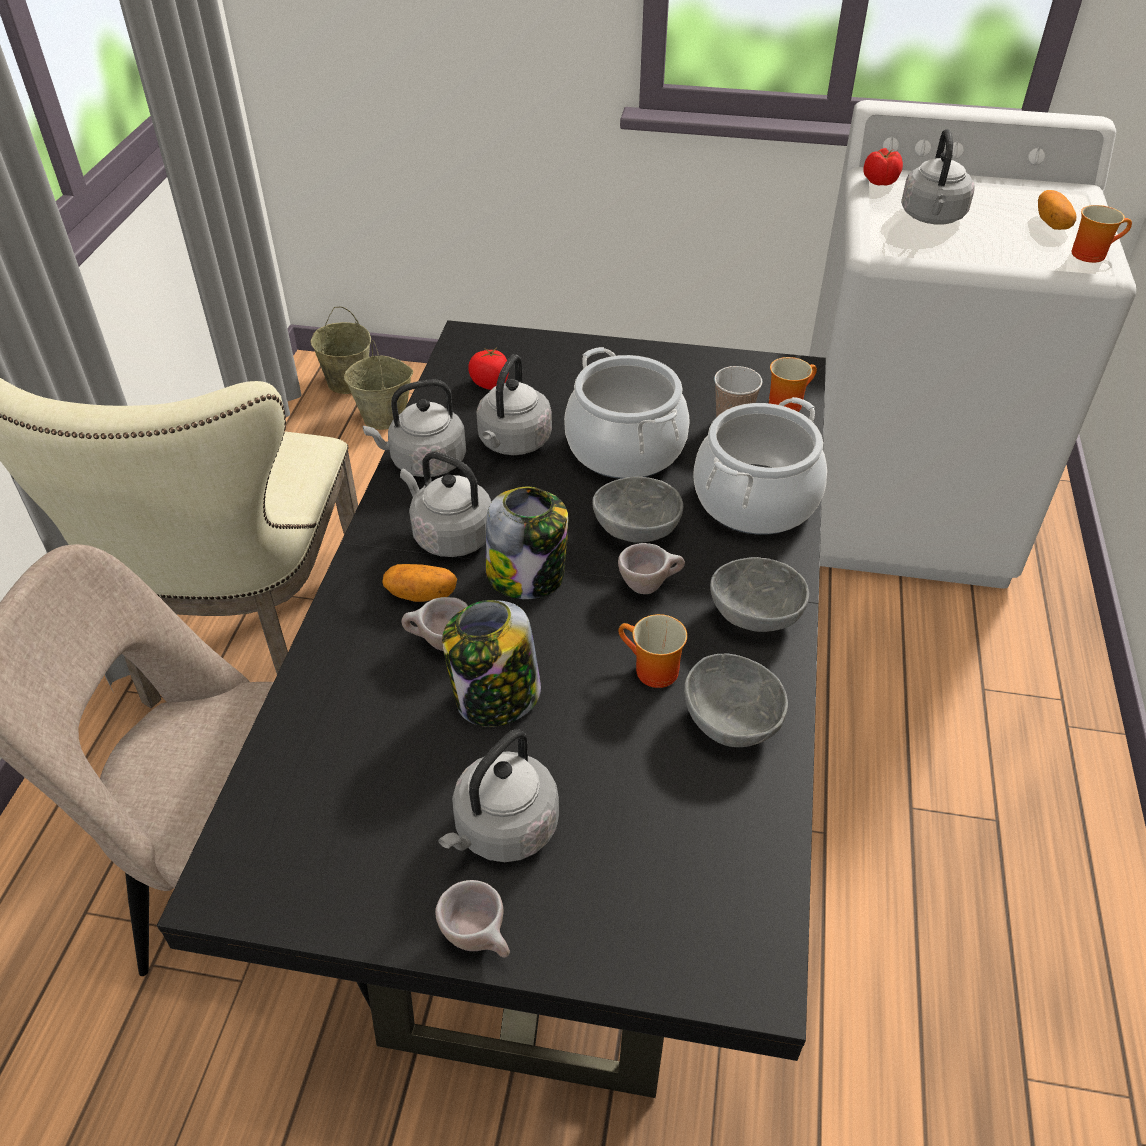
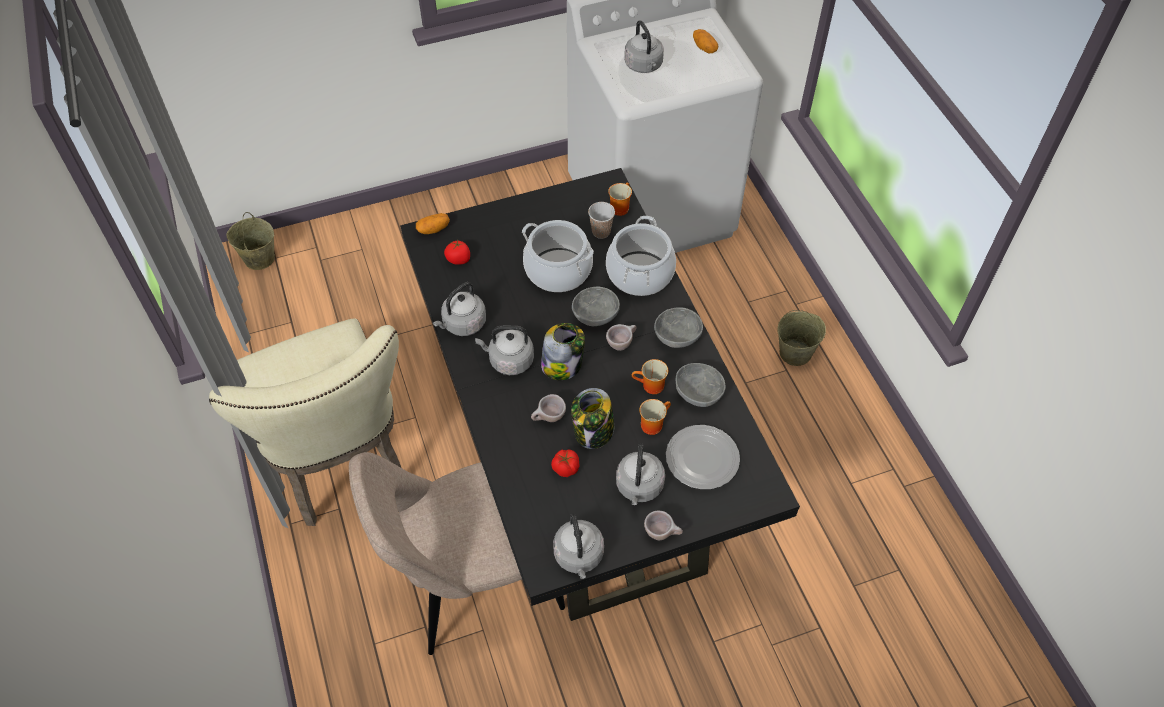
camera: 30 degrees left, 10 degrees up
(385, 417) = (306, 274): beige bucket -> beige bucket (796, 352)
(421, 594) = (520, 398): potato -> potato (433, 229)
(513, 443) = (499, 292): grey kettle -> grey kettle (579, 557)
(657, 838) = (701, 459): none -> plate
(879, 181) = (601, 46): tomato -> tomato (565, 468)
(1090, 253) = (732, 64): mug -> mug (652, 423)

